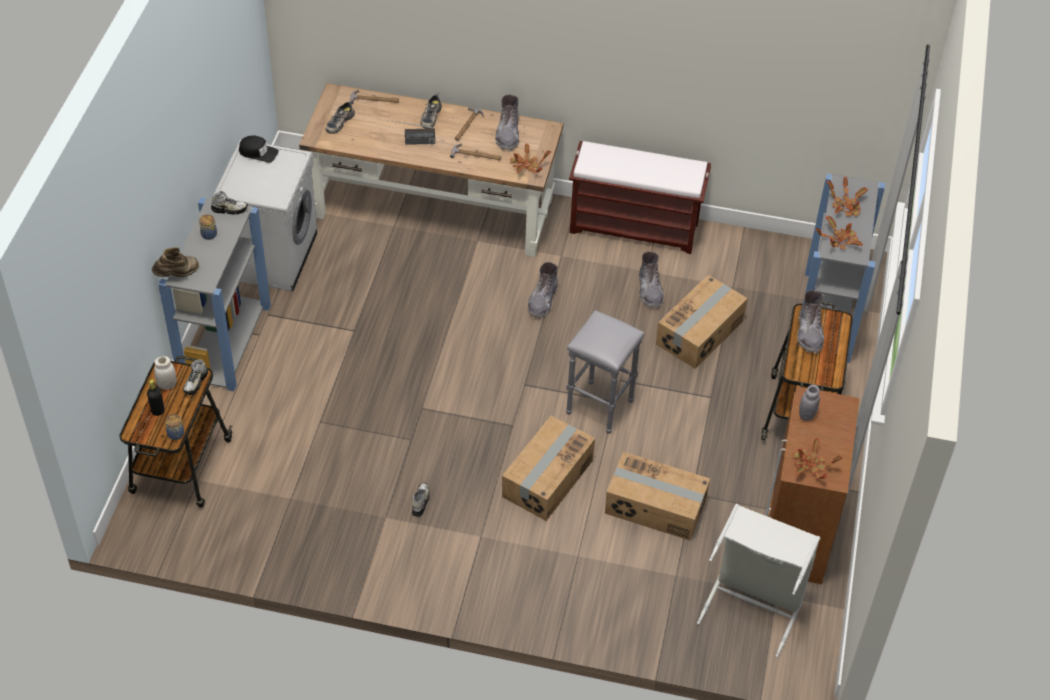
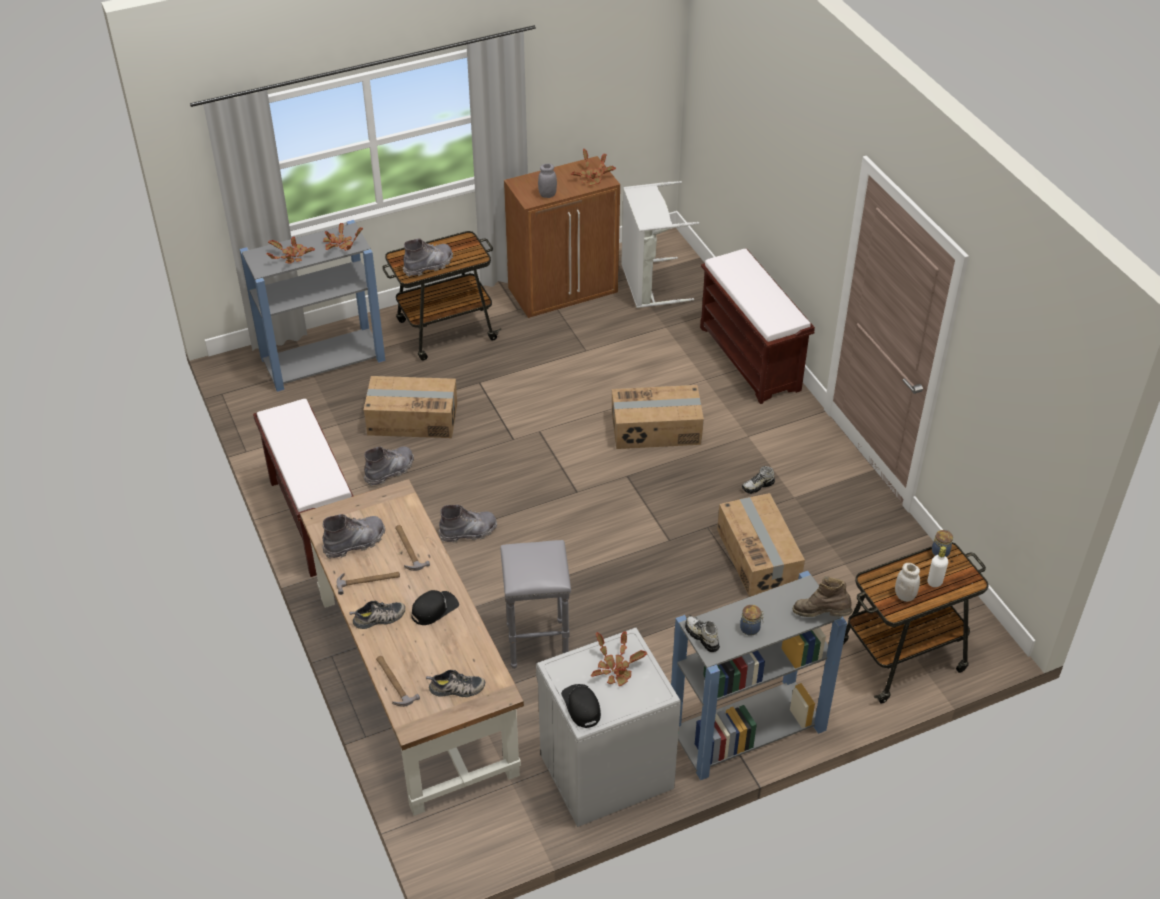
camera: 125 degrees left, 5 degrees down
(158, 411) = (934, 582): black bottle -> white bottle
(195, 383) = (880, 577): shoe -> none
(411, 142) = (434, 609): radio -> black cap
(526, 166) = (390, 505): potted plant -> potted plant (615, 668)
(574, 610) = (751, 359): none -> brown bench
(598, 407) = (555, 437): grey stool -> grey stool (539, 644)
(655, 507) = (618, 362): cardboard box -> cardboard box (759, 556)

